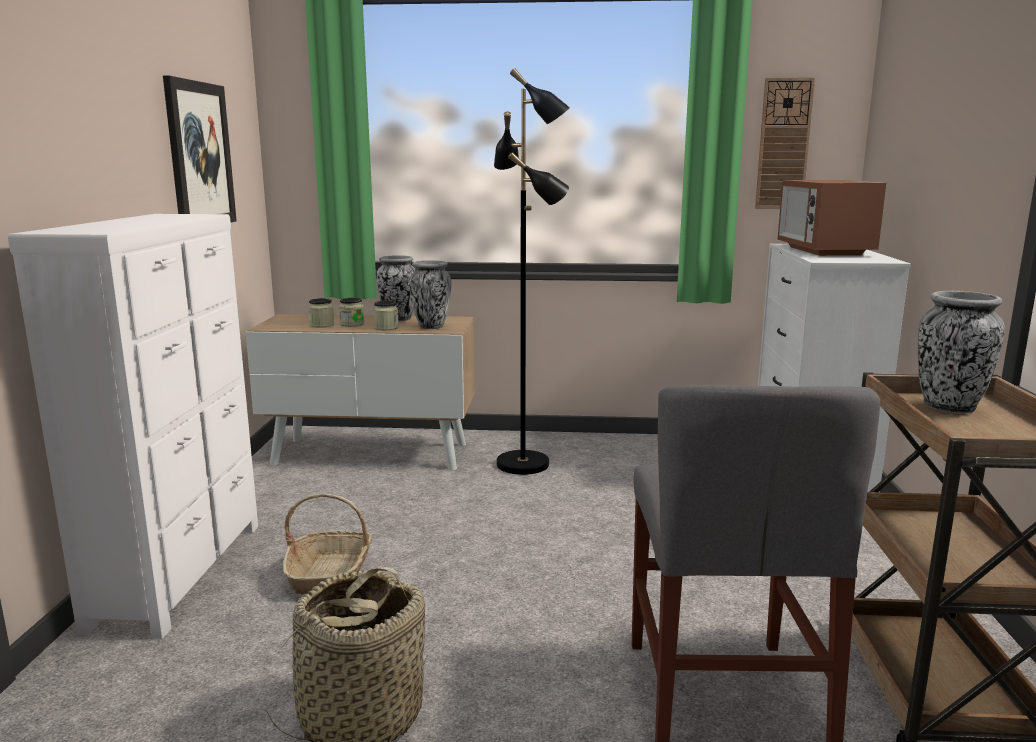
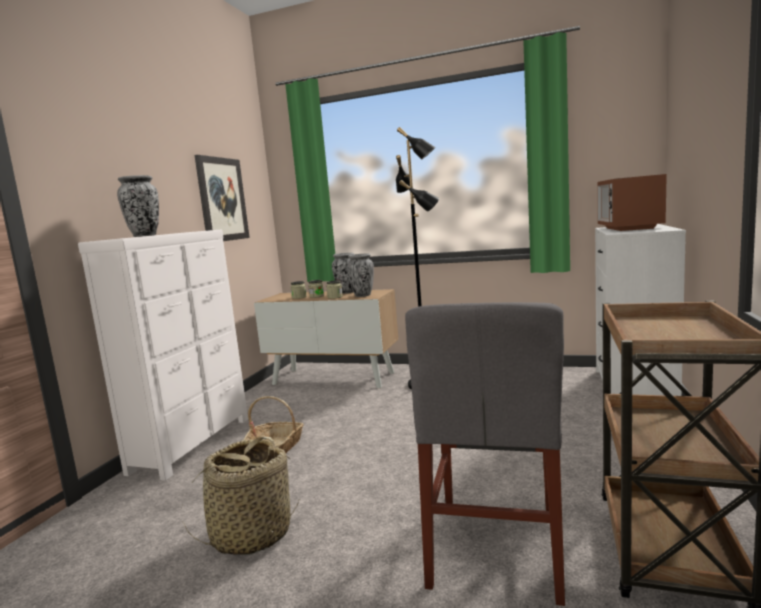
camera: 15 degrees right, 5 degrees down
(783, 144) = (601, 158): wall clock -> none
(949, 407) = (661, 324): vase -> vase (145, 236)

